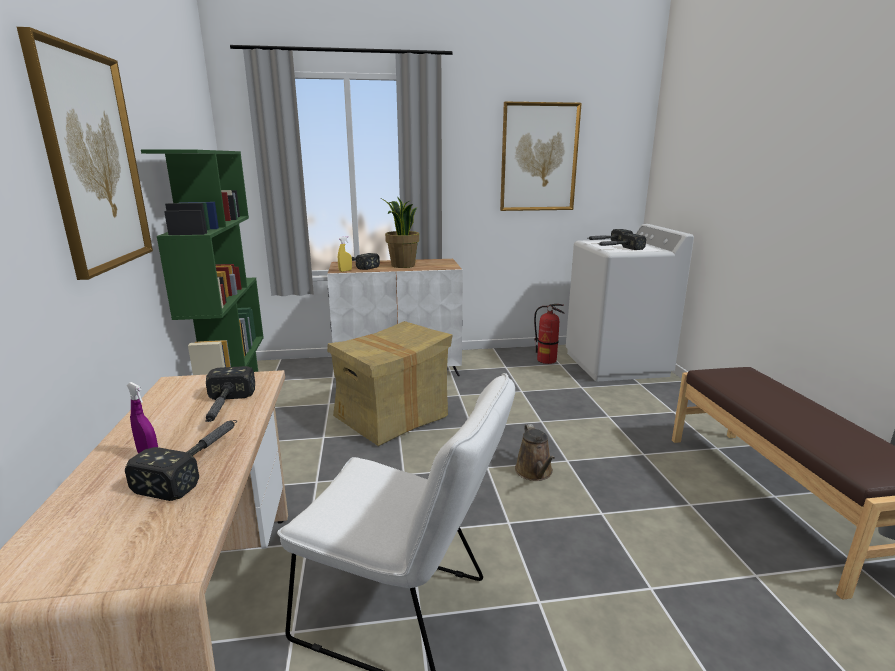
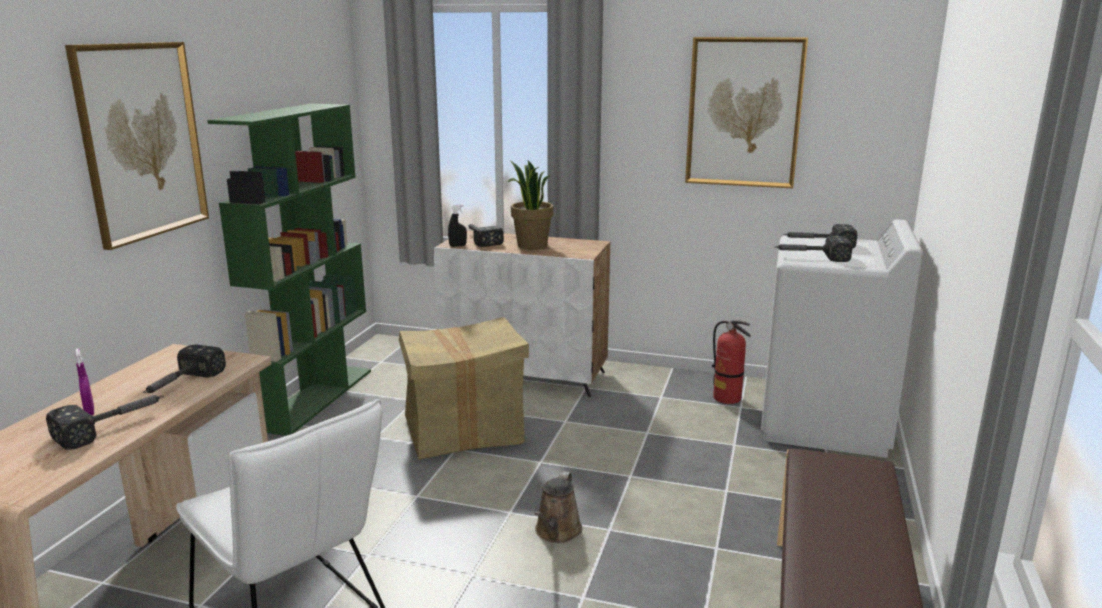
camera: 25 degrees right, 0 degrees up
(345, 271) = (457, 246): yellow spray bottle -> black spray bottle

